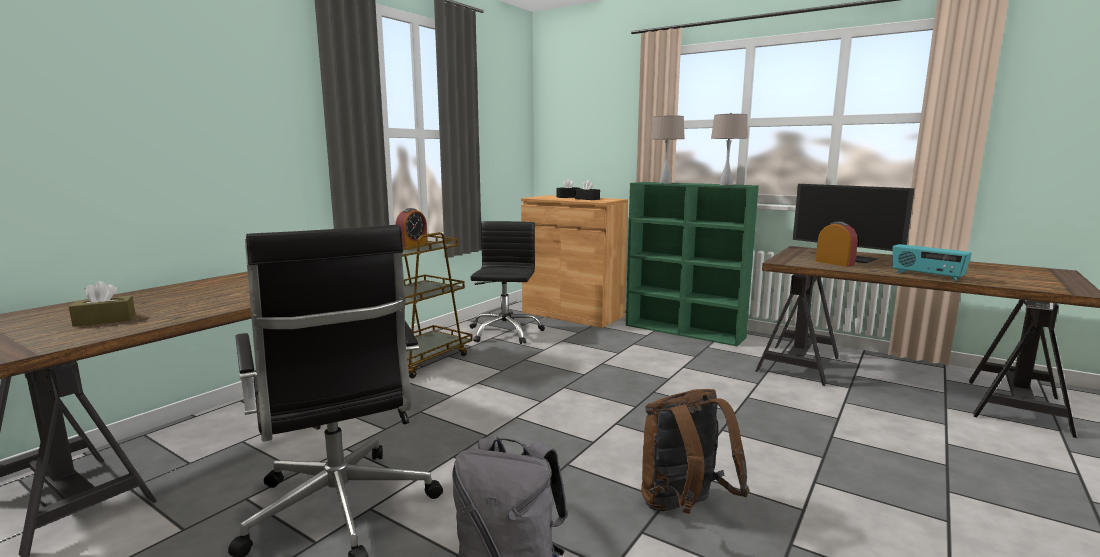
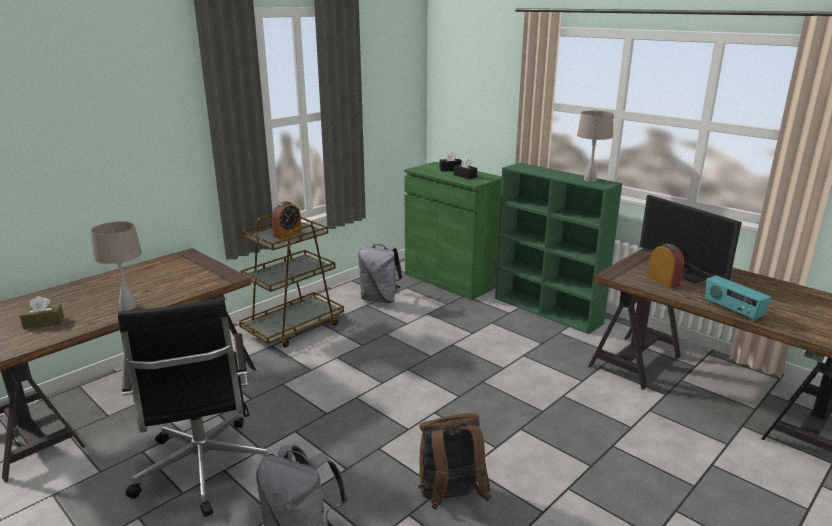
camera: 10 degrees right, 10 degrees up
(504, 332) = (380, 299): black office chair -> grey backpack
(572, 314) = (451, 280): brown cabinet -> green cabinet
(665, 183) = (535, 170): beige table lamp -> beige table lamp (128, 307)

